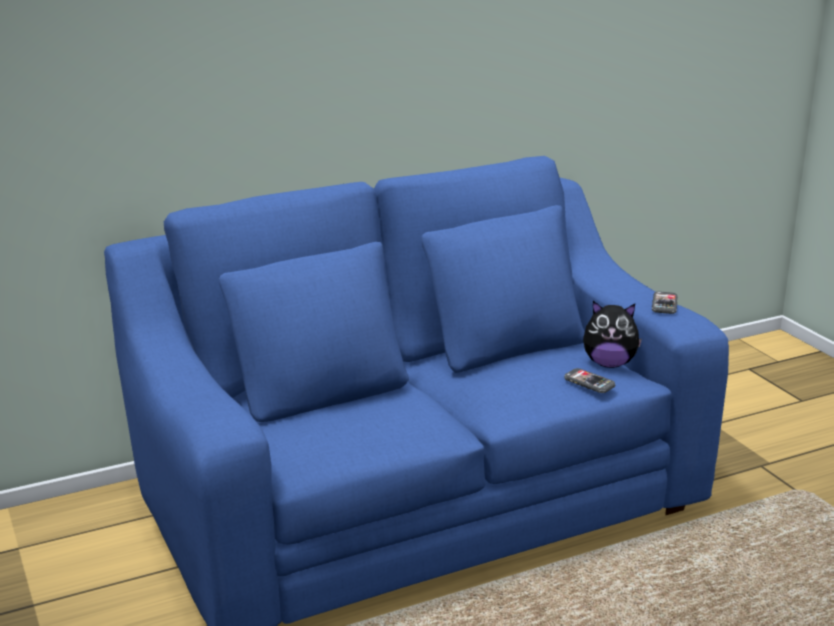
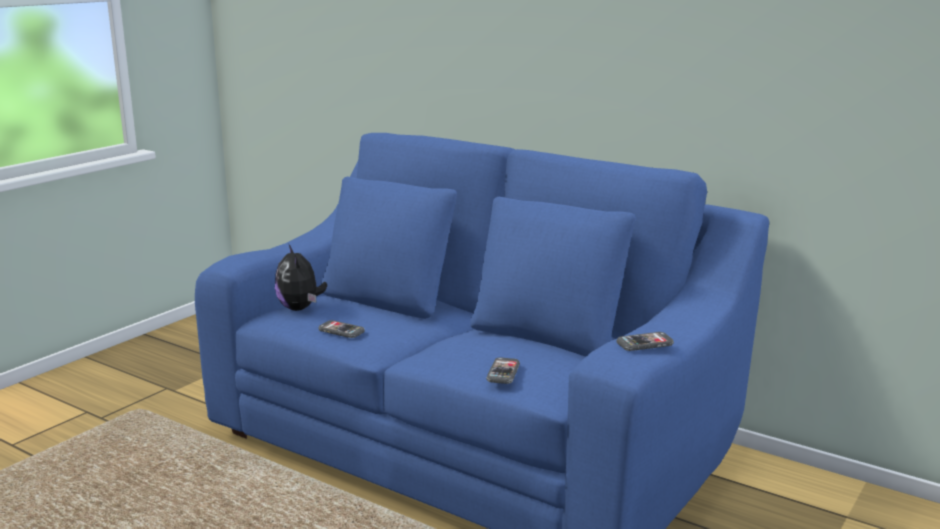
camera: 60 degrees right, 5 degrees down
(387, 435) = (341, 331): none -> phone
(609, 364) = (567, 377): plush toy -> plush toy (300, 308)

